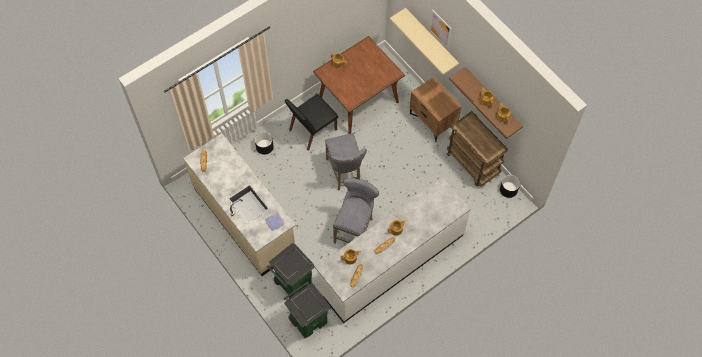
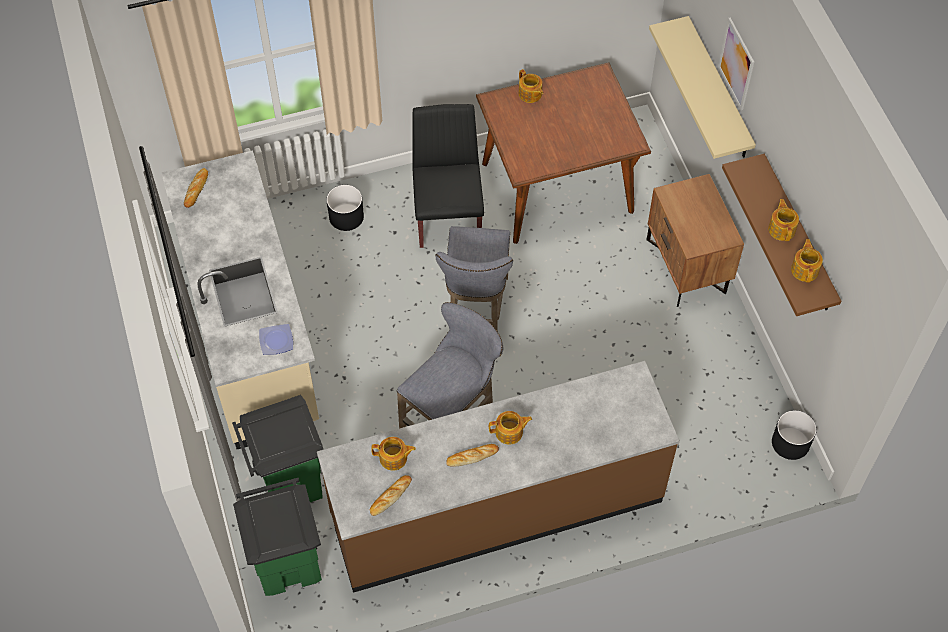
camera: 20 degrees right, 5 degrees down
(312, 130) = (447, 214): black chair -> black chair turned 105 degrees clockwise
(391, 263) = (496, 508): white counter -> brown counter
(473, 164) = (737, 371): brown cart -> none

